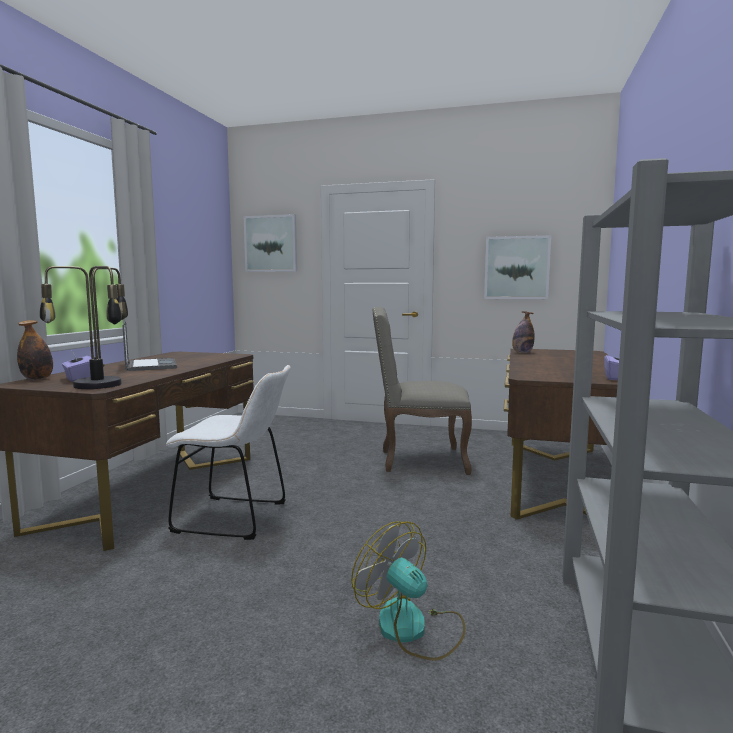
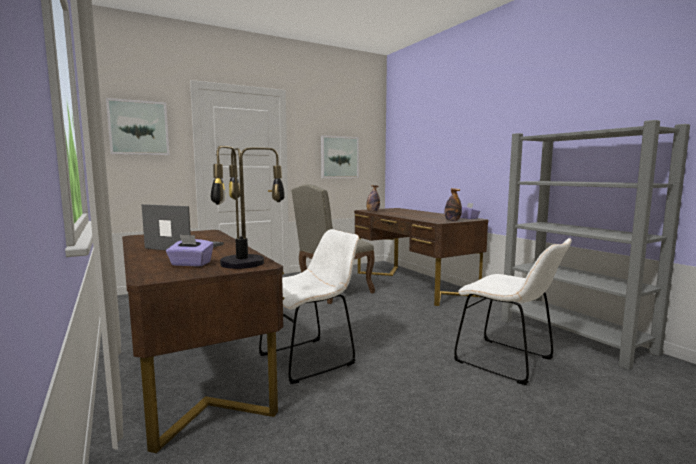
camera: 45 degrees left, 0 degrees up
(37, 379) = (143, 271): bottle -> bottle (452, 221)
(412, 629) = (508, 362): fan -> white chair

